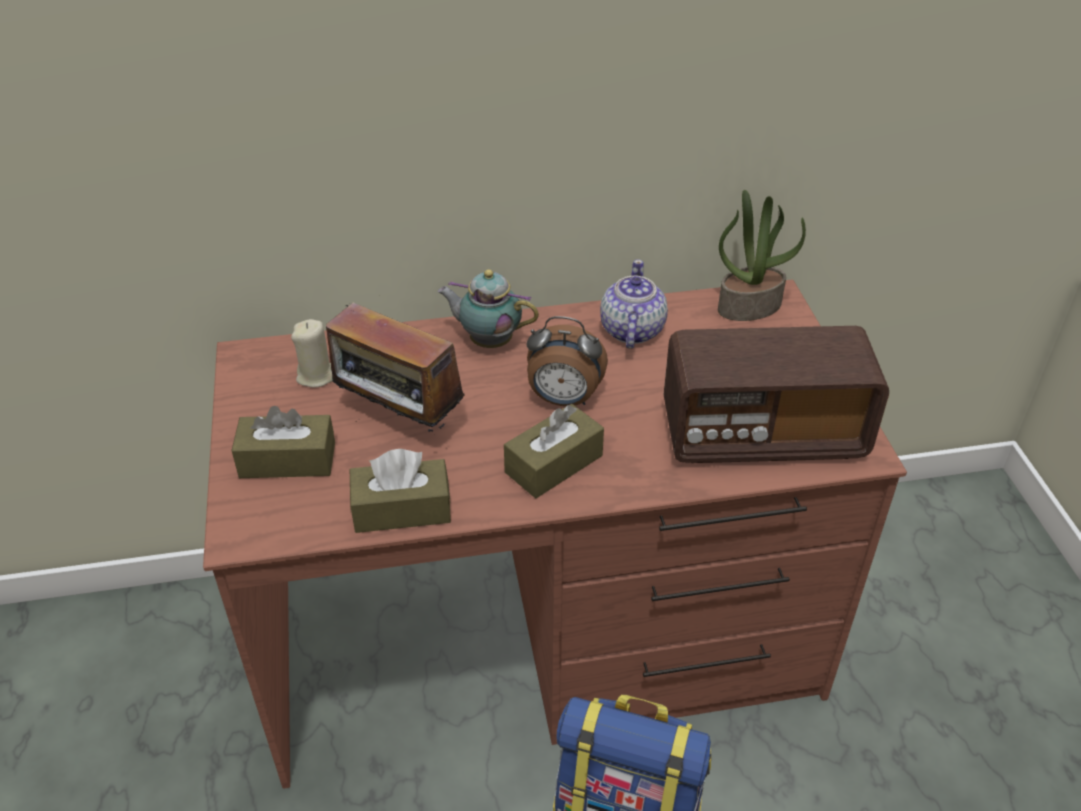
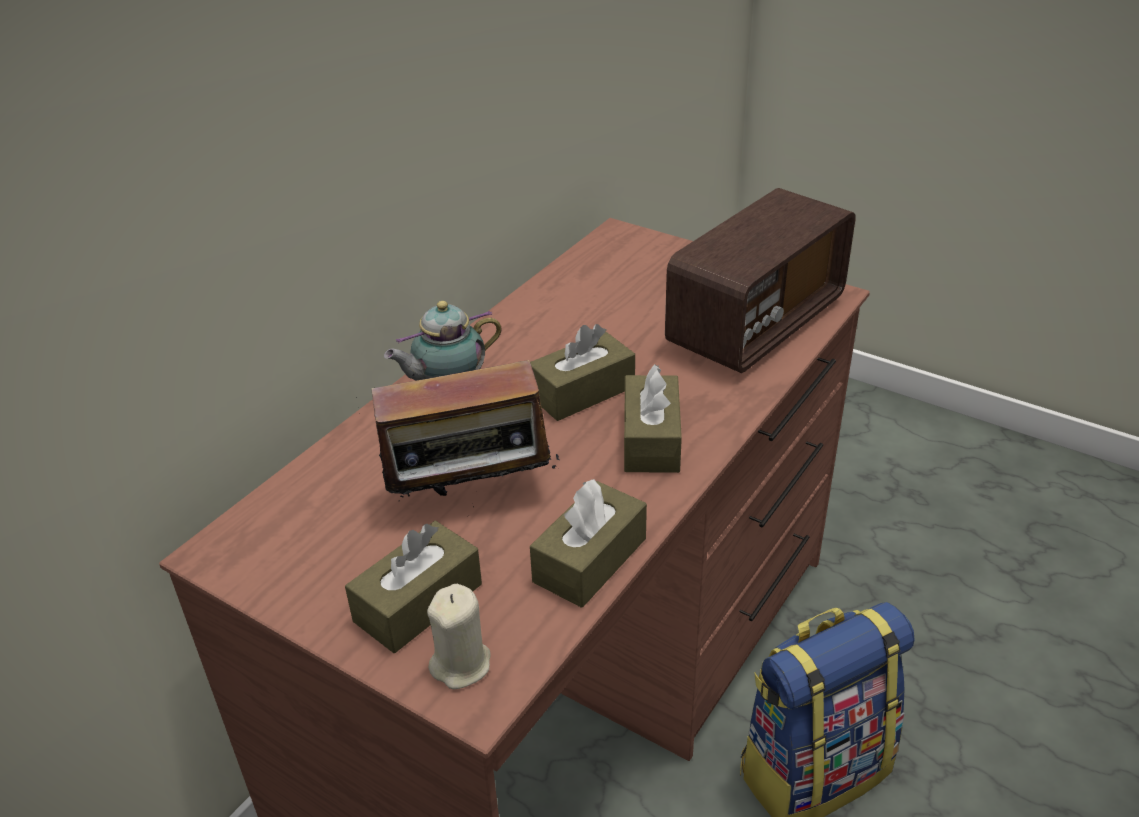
camera: 45 degrees left, 5 degrees down
(317, 375) = (327, 517): beige candle -> beige candle (461, 664)
(563, 399) = (582, 392): alarm clock -> brown tissue box
(631, 331) = (552, 314): teapot -> none
(749, 306) = (610, 249): potted plant -> none

